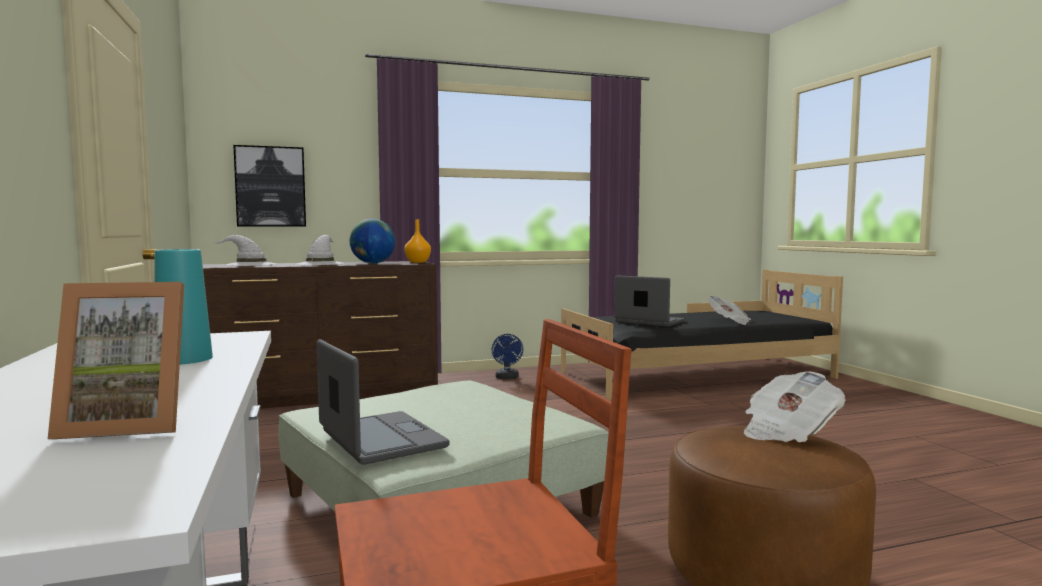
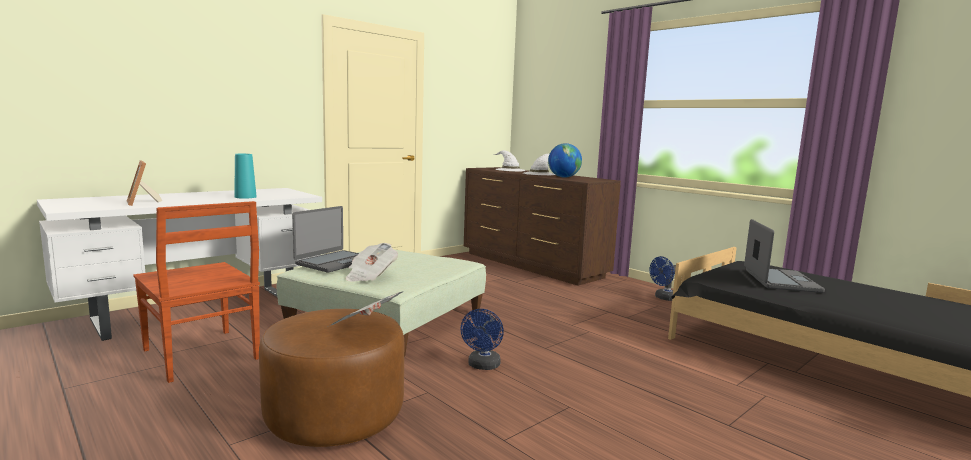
camera: 65 degrees right, 5 degrees up
(270, 186) = (547, 118): picture -> none
(417, 262) = (597, 180): orange vase -> none
(640, 475) = (483, 366): none -> blue fan
(729, 322) = (887, 312): newspaper -> newspaper (370, 276)

